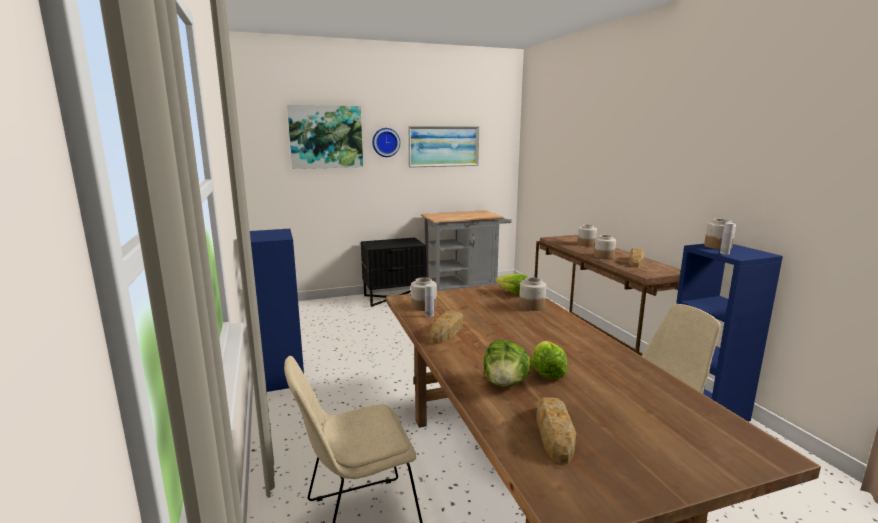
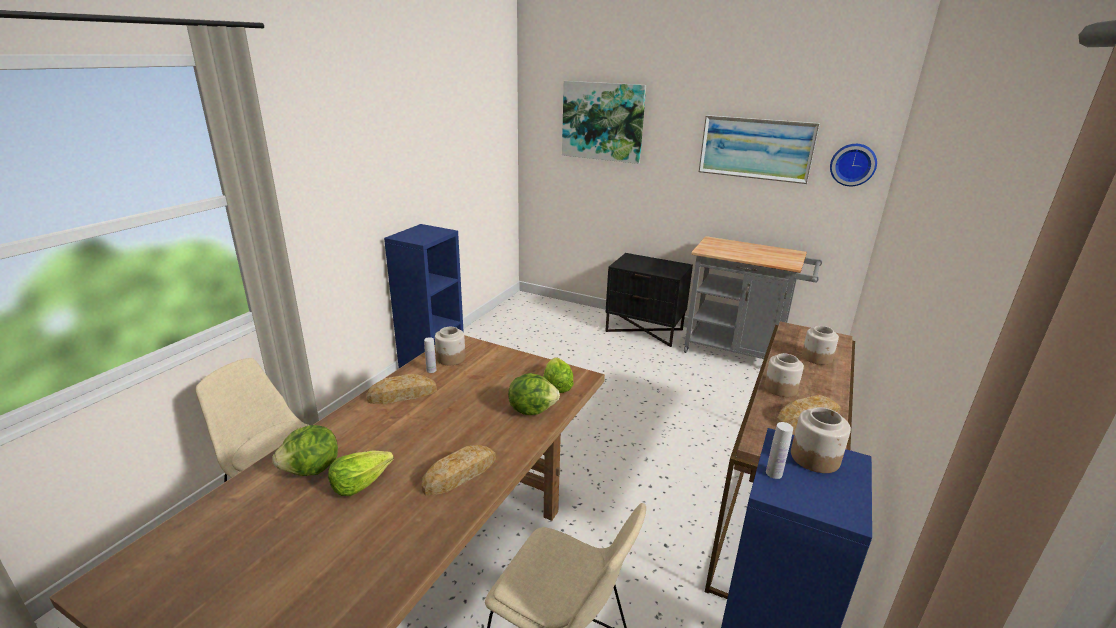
camera: 45 degrees right, 10 degrees up
(385, 142) = (673, 135): wall clock -> wall clock (853, 164)
(531, 306) = (532, 409): jar -> lettuce
(554, 432) = (229, 533): bread -> bread (460, 474)

